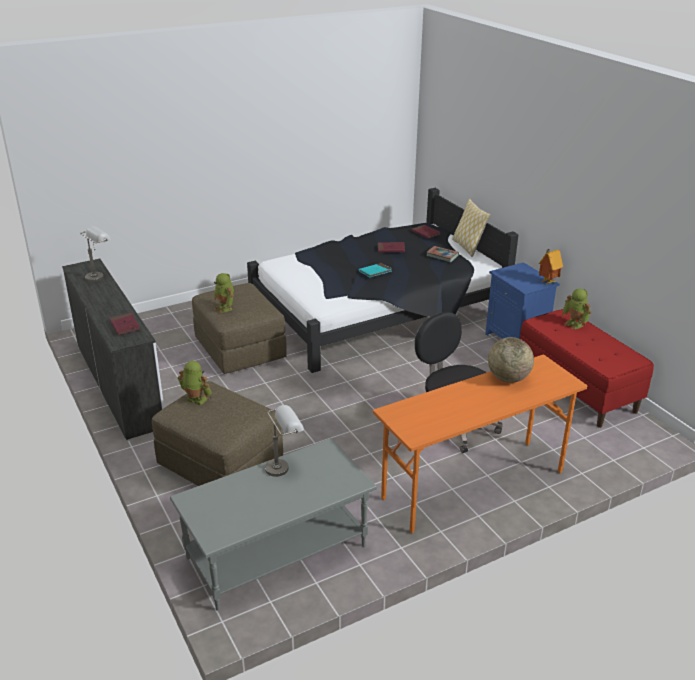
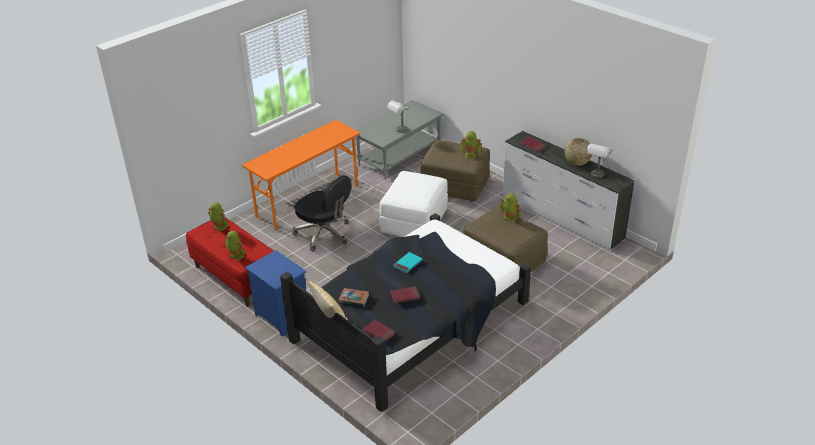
camera: 165 degrees right, 5 degrees up
(318, 418) = (414, 221): none -> white ottoman
(508, 378) = (288, 160): globe -> globe (577, 163)
(547, 282) = (255, 266): toy house -> none
(606, 360) = (219, 228): none -> toy robot

